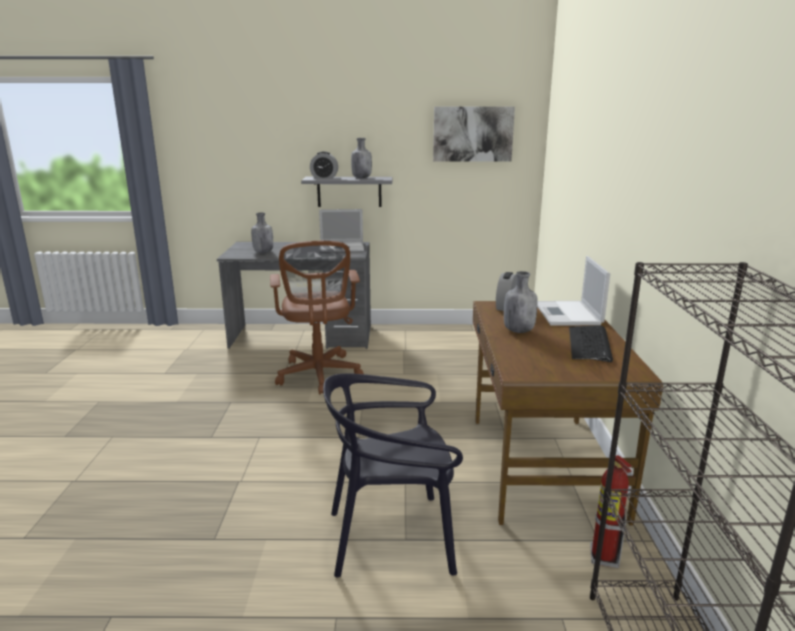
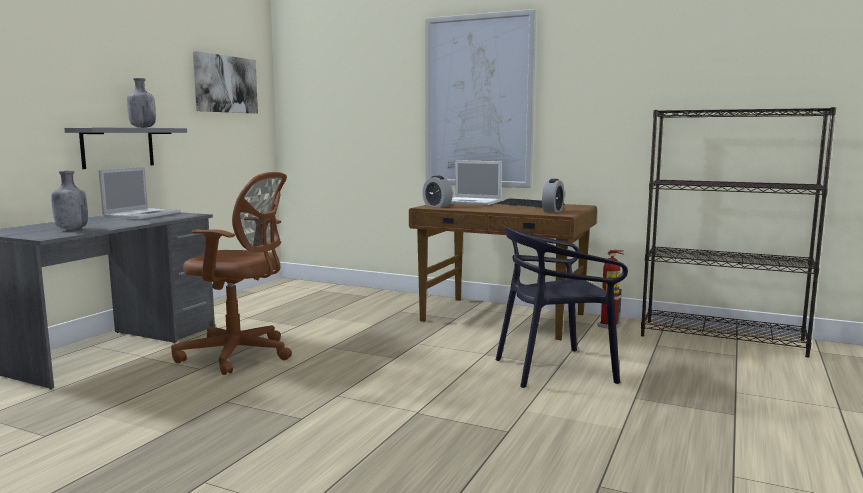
camera: 65 degrees left, 10 degrees down
(324, 177) = (100, 127): alarm clock -> alarm clock (552, 211)
(392, 538) = (554, 369): black chair -> black chair turned 60 degrees clockwise
(518, 330) = (489, 208): grey bottle -> none
(623, 183) = (478, 102): none -> picture

